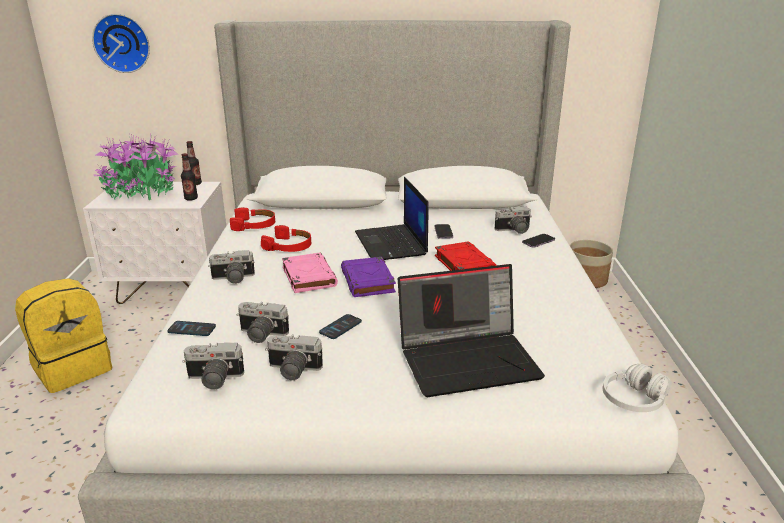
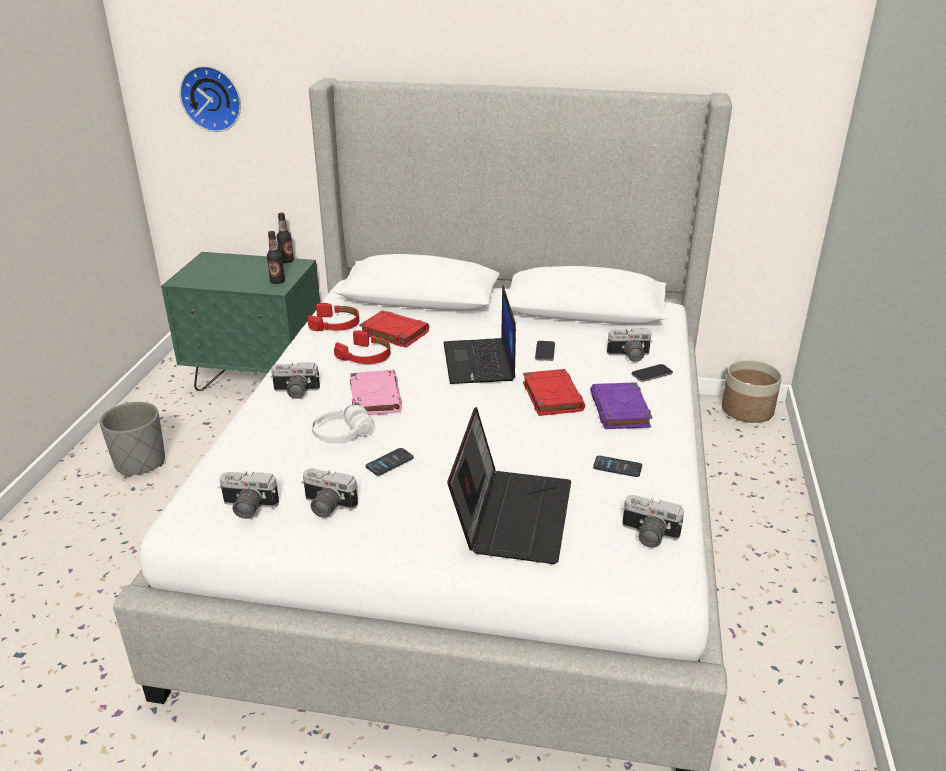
camera: 10 degrees right, 5 degrees up
(73, 368) = (140, 462): yellow backpack -> grey planter
(142, 192) = (226, 268): potted plant -> none
(173, 290) = (257, 379): white nightstand -> green nightstand
(192, 329) = (240, 449): phone -> phone (617, 467)
(261, 335) = (305, 463): camera -> camera (648, 536)
(308, 228) = (393, 333): none -> red book
(368, 281) = (437, 409): purple book -> purple book (620, 411)
(469, 359) = (511, 514): laptop -> laptop turned 75 degrees counterclockwise
(634, 400) = (669, 581): white headphones -> white headphones (342, 434)

